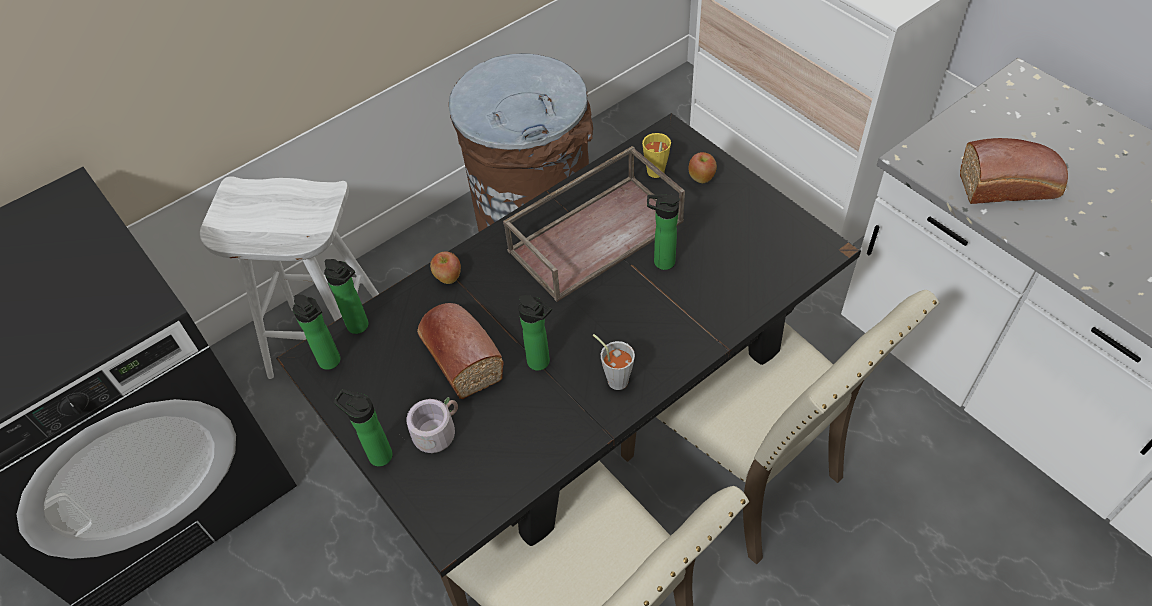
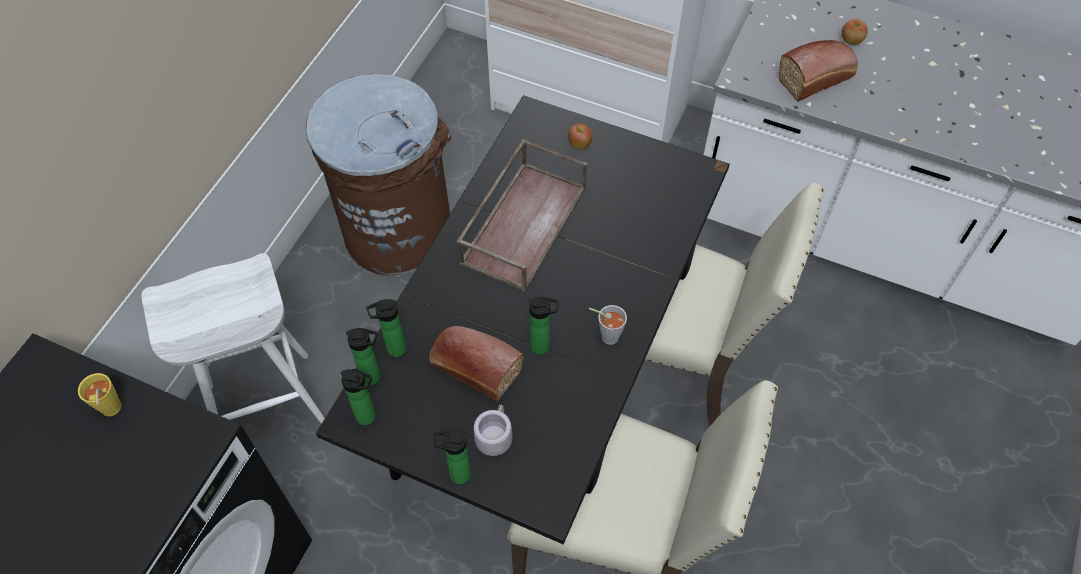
camera: 30 degrees left, 5 degrees up
(448, 277) = (422, 306): apple -> apple (851, 41)
(655, 174) = (541, 154): yellow cup -> yellow cup (111, 411)
(660, 262) = (587, 227): bottle -> bottle (393, 350)

